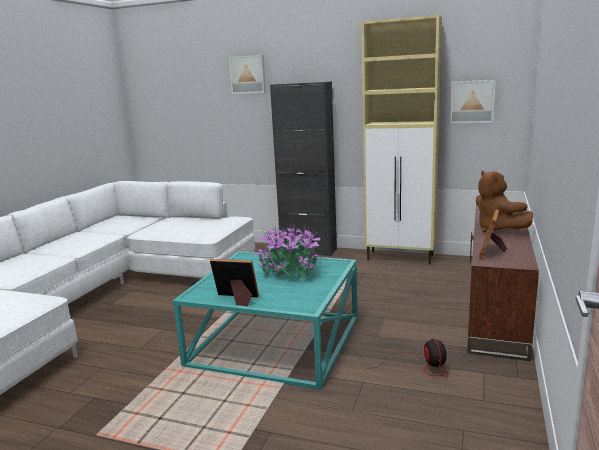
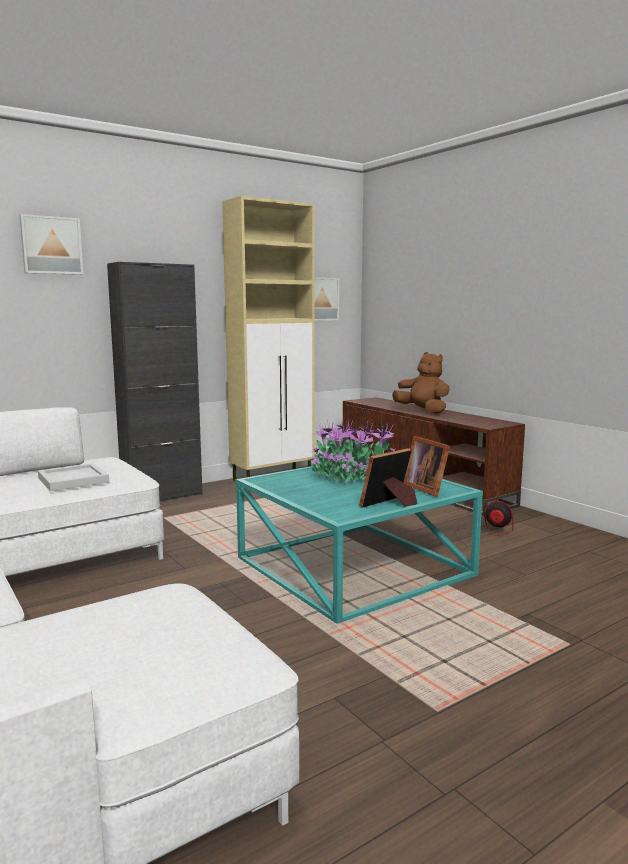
camera: 55 degrees left, 5 degrees down
(186, 228) = (72, 480): none -> white tray
(491, 252) = (471, 421): picture frame -> picture frame (426, 488)
(497, 229) = (423, 411): brown plush toy -> brown plush toy turned 150 degrees counterclockwise

